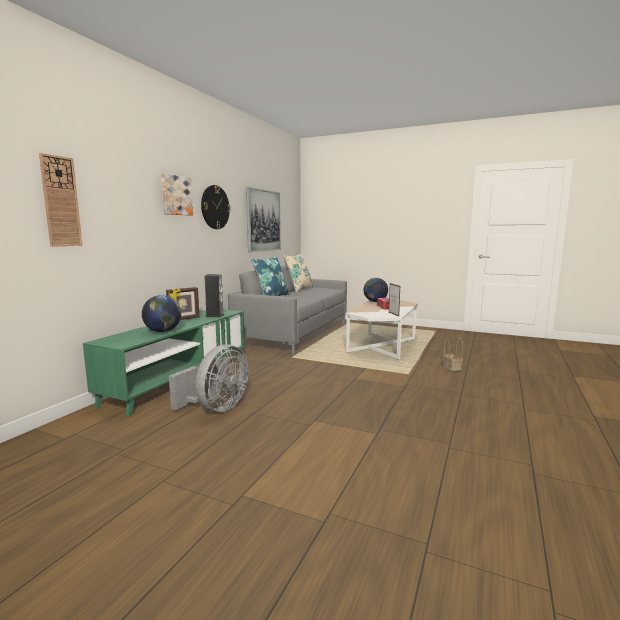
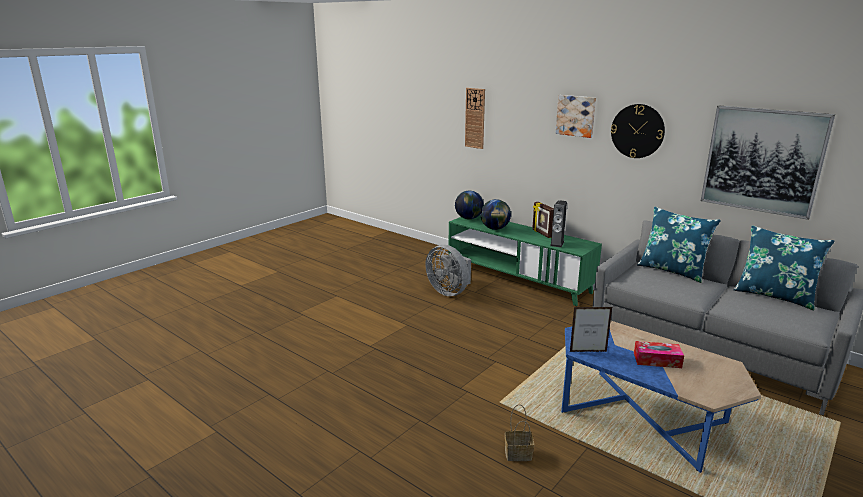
camera: 105 degrees right, 10 degrees up
(298, 289) = (774, 296): beige pillow -> blue pillow
(375, 301) = (719, 363): globe -> globe (469, 218)
(381, 346) = (643, 418): white coffee table -> blue coffee table

